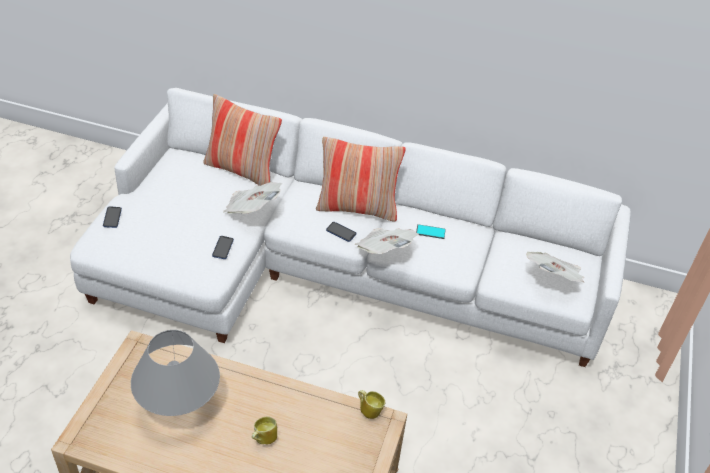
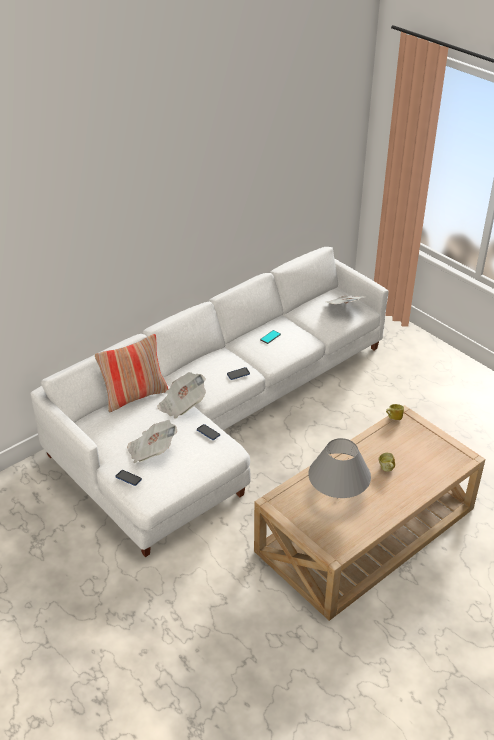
camera: 55 degrees left, 5 degrees down
(357, 208) = (221, 358): pillow -> none
(384, 250) = (269, 363): newspaper -> newspaper (151, 451)

